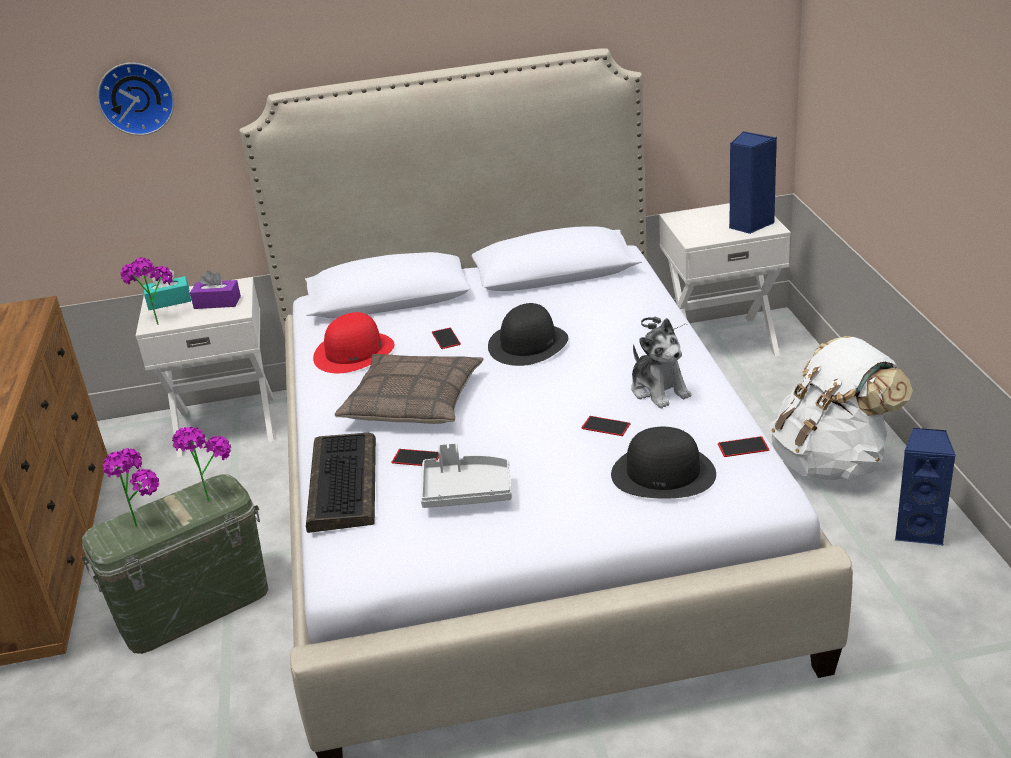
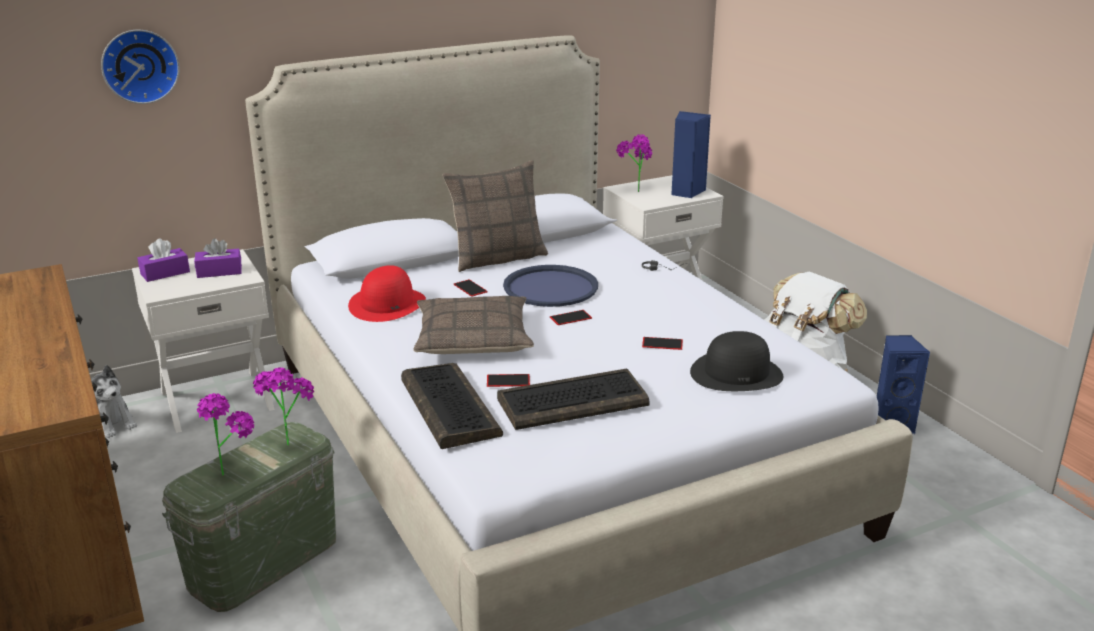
camera: 20 degrees left, 5 degrees down
(157, 320) = (162, 289): potted plant -> potted plant (633, 189)
(169, 301) = (165, 273): turquoise tissue box -> purple tissue box
(466, 491) = (573, 401): grey tray -> keyboard
(495, 302) = (497, 258): none -> pillow
(528, 344) = (550, 287): black hat -> blue tray
(659, 390) = (690, 314): plush toy -> plush toy (112, 424)
(743, 447) = (788, 349): phone -> phone (570, 318)

